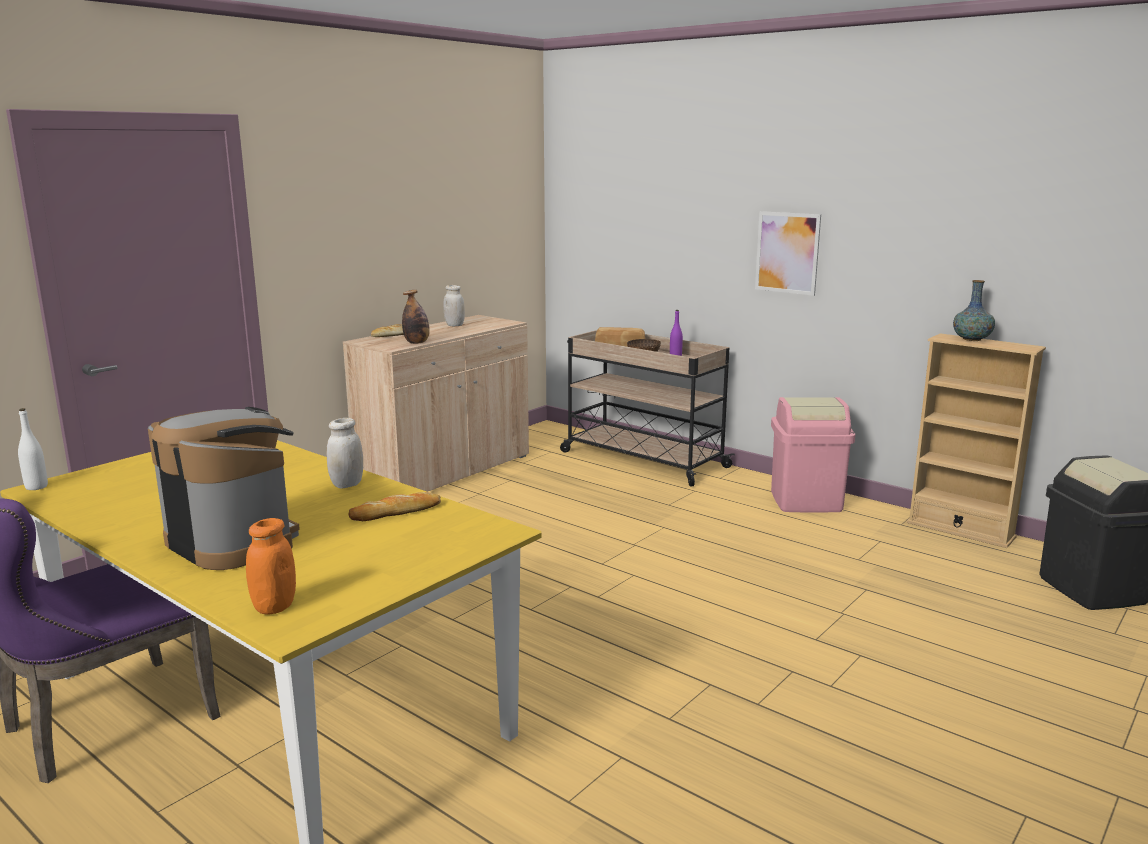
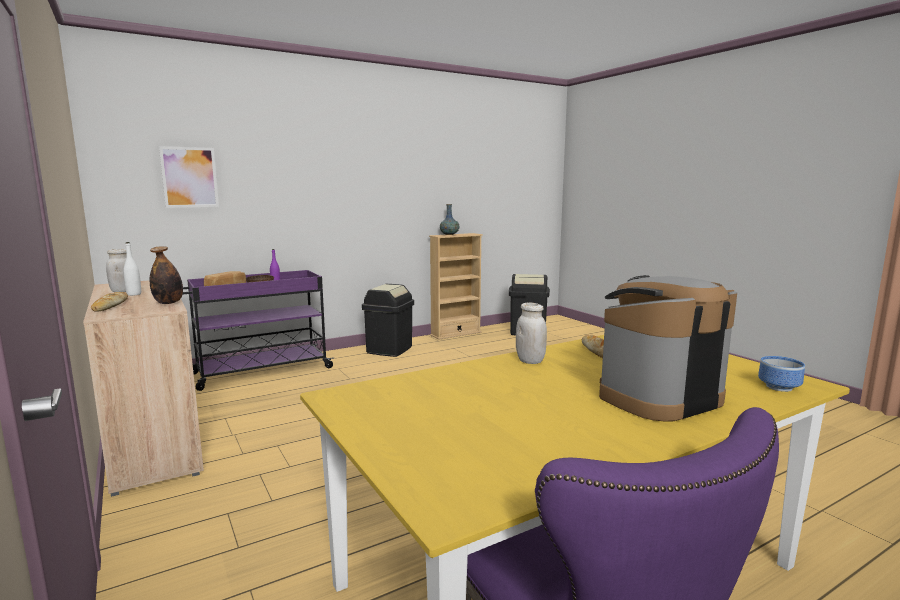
camera: 70 degrees left, 5 degrees down
(36, 487) = (440, 512): white bottle -> white bottle (134, 294)
(274, 606) = (780, 387): orange jar -> bowl
(641, 459) = (261, 371): beige cart -> purple cart
(787, 252) = (336, 200): picture -> picture (189, 177)
(806, 501) = (389, 349): pink trash can -> black trash can

